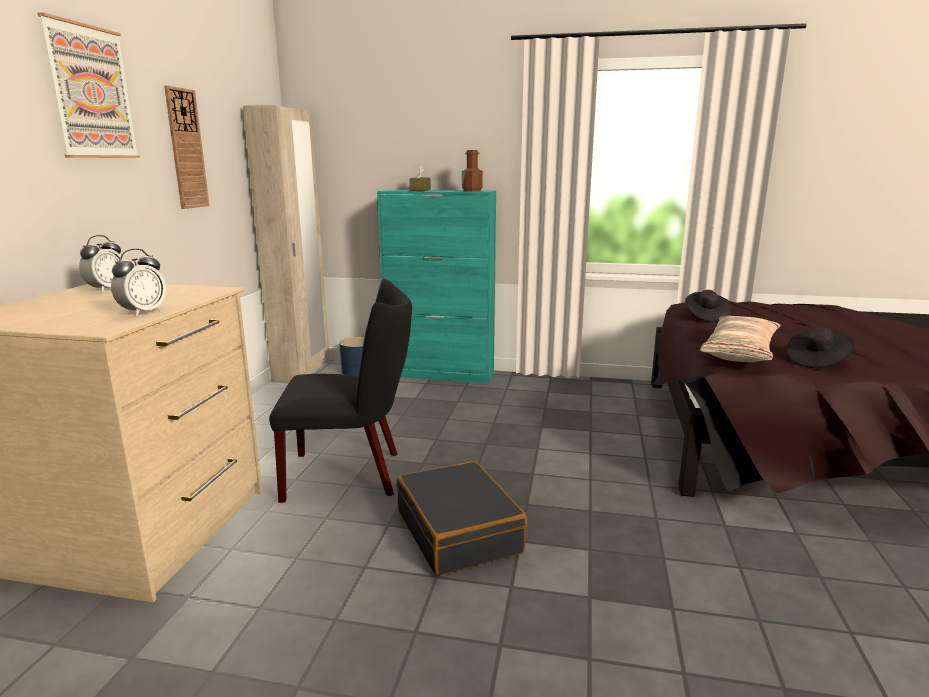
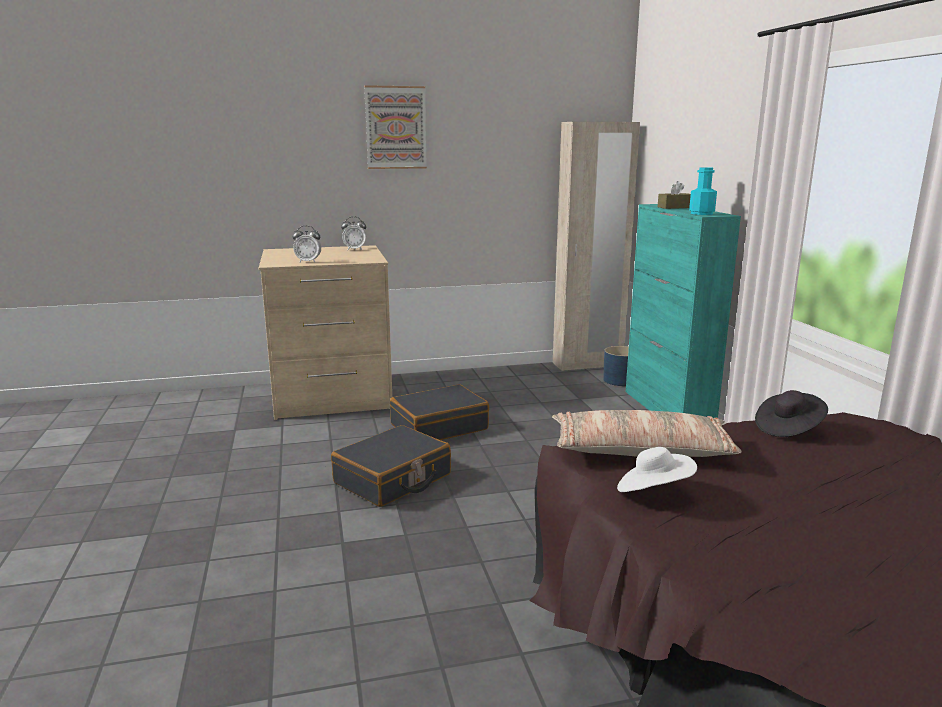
camera: 65 degrees right, 0 degrees up
(186, 149) = (481, 161): wall clock -> none
(351, 474) = (439, 426): black chair -> black suitcase
(472, 191) = (701, 213): brown bottle -> turquoise bottle
(816, 361) = (653, 491): black hat -> white hat

